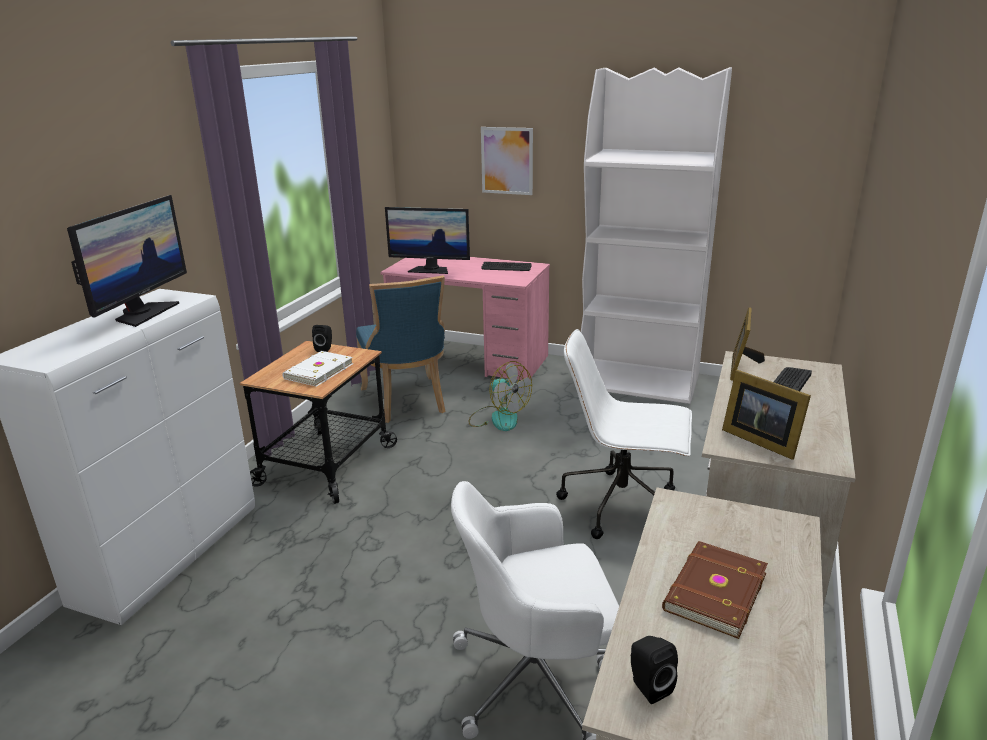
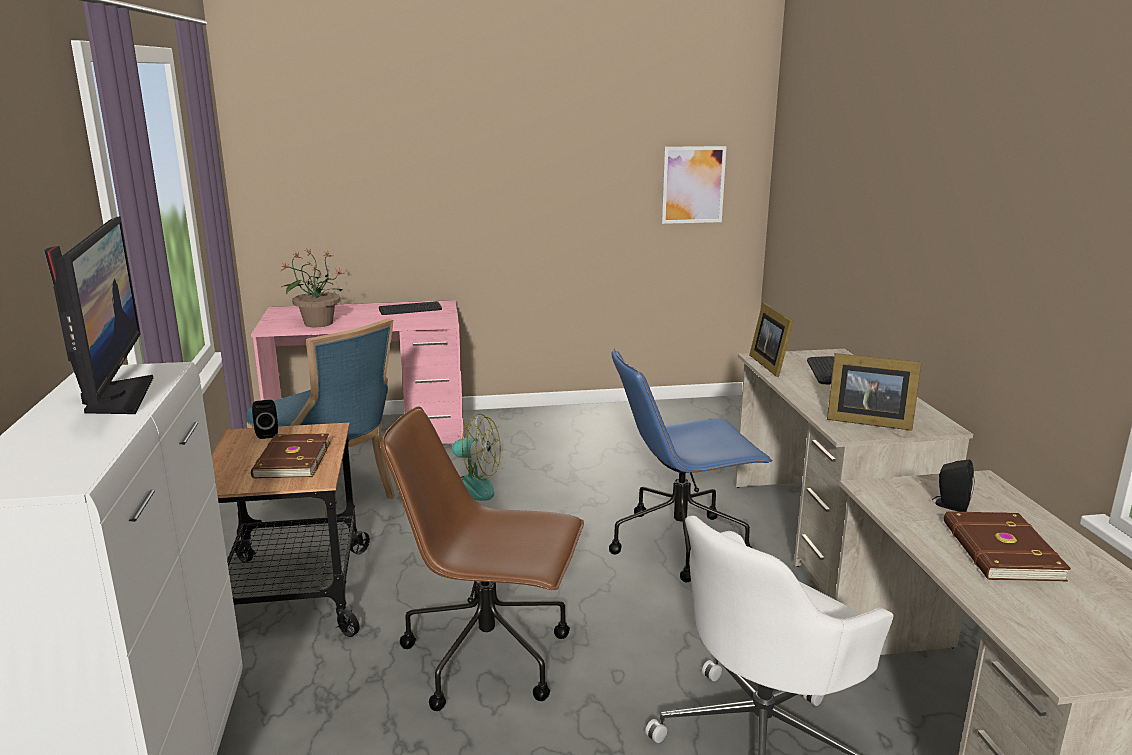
camera: 30 degrees left, 5 degrees down
(317, 371) = (291, 460): white book -> brown book
(405, 547) = (490, 657): none -> brown office chair
(430, 270) = (317, 323): monitor -> potted plant
(507, 161) = (392, 180): picture -> picture (693, 185)
(622, 505) = (681, 542): white office chair -> blue office chair
(639, 382) = (582, 420): white bookcase -> none
(648, 686) = (1061, 645): black speaker -> black speaker (950, 505)

